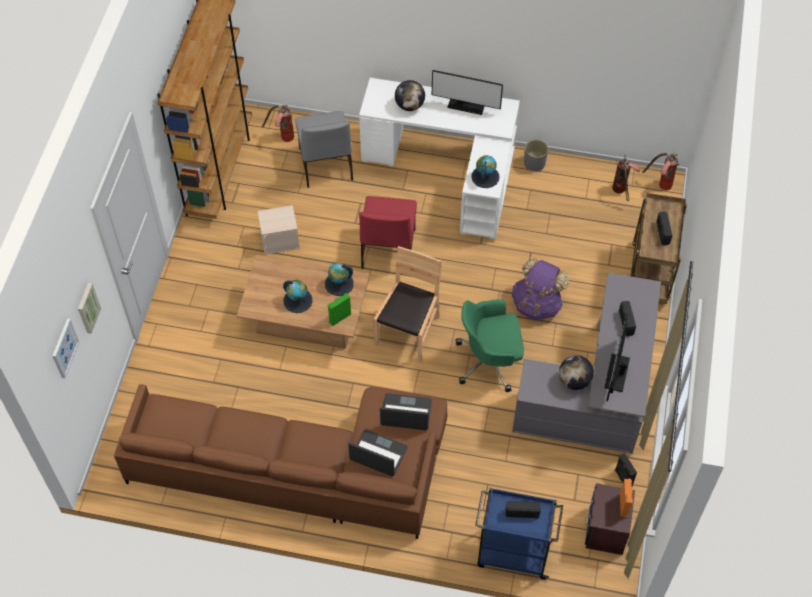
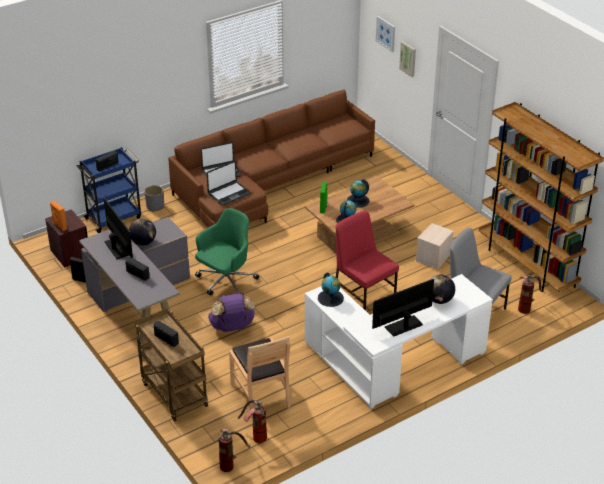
camera: 135 degrees right, 20 degrees down
(408, 331) = (293, 265): brown chair -> brown chair (261, 394)
(534, 163) = (342, 410): grey planter -> grey planter (155, 206)

